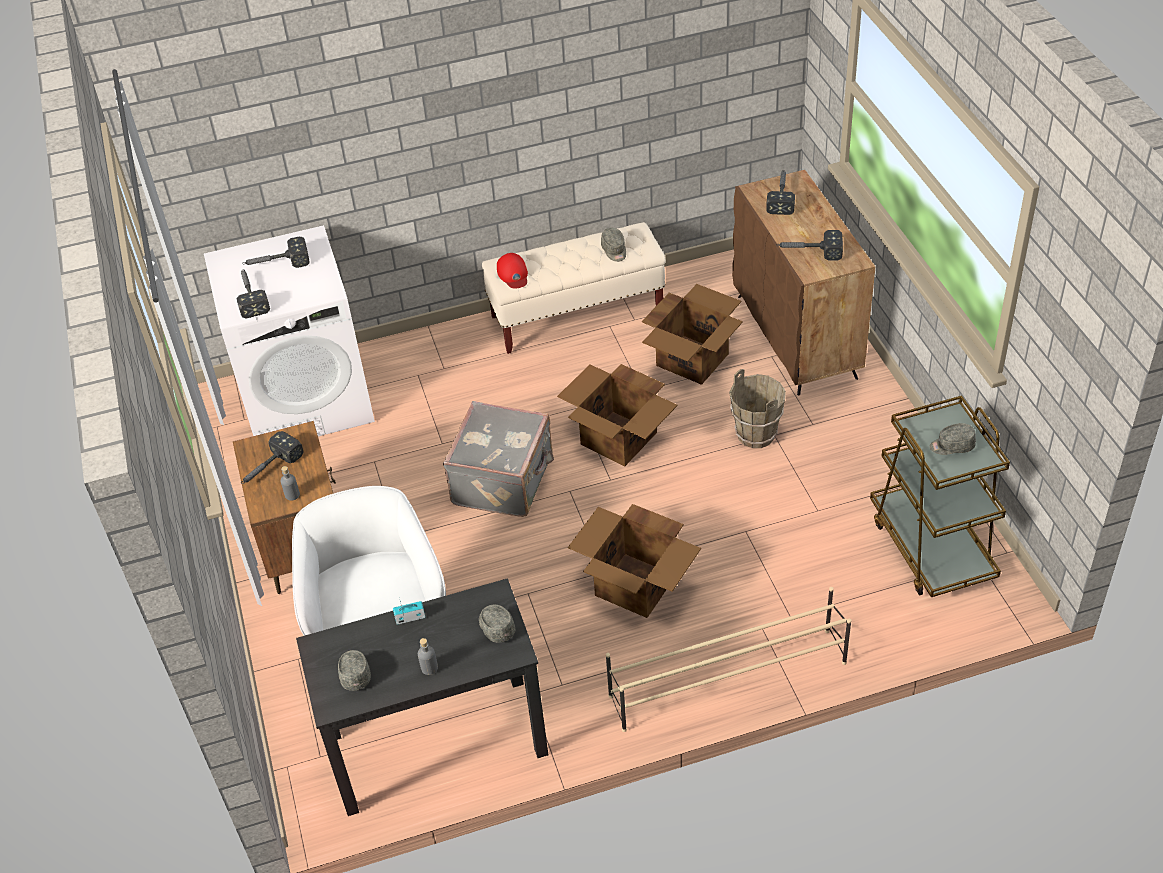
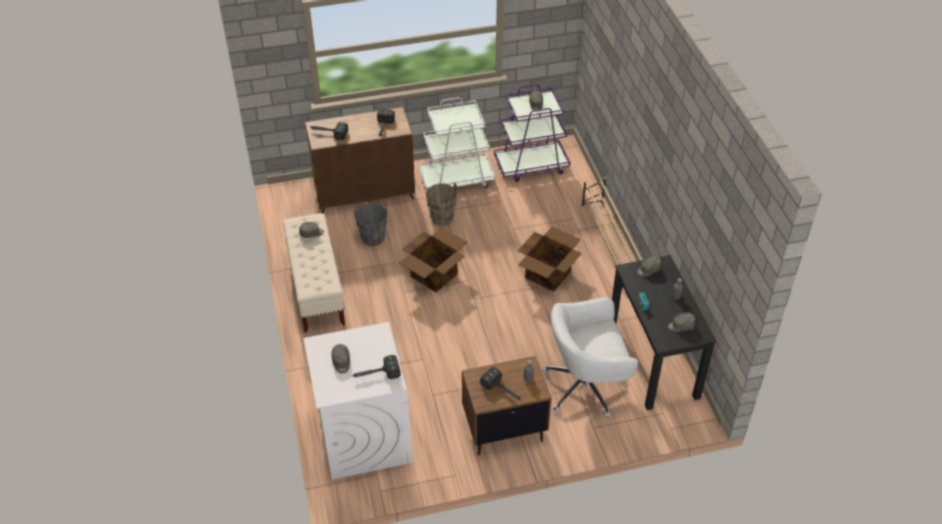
camera: 90 degrees left, 0 degrees up
(276, 263) = (341, 362): hammer -> grey cap
(505, 480) = (460, 328): grey suitcase -> none
(513, 274) = (320, 282): red cap -> none
(693, 359) = (373, 238): cardboard box -> grey bucket
(863, 444) = (457, 179): none -> white cart
(931, 547) = (531, 165): brown cart -> purple cart

